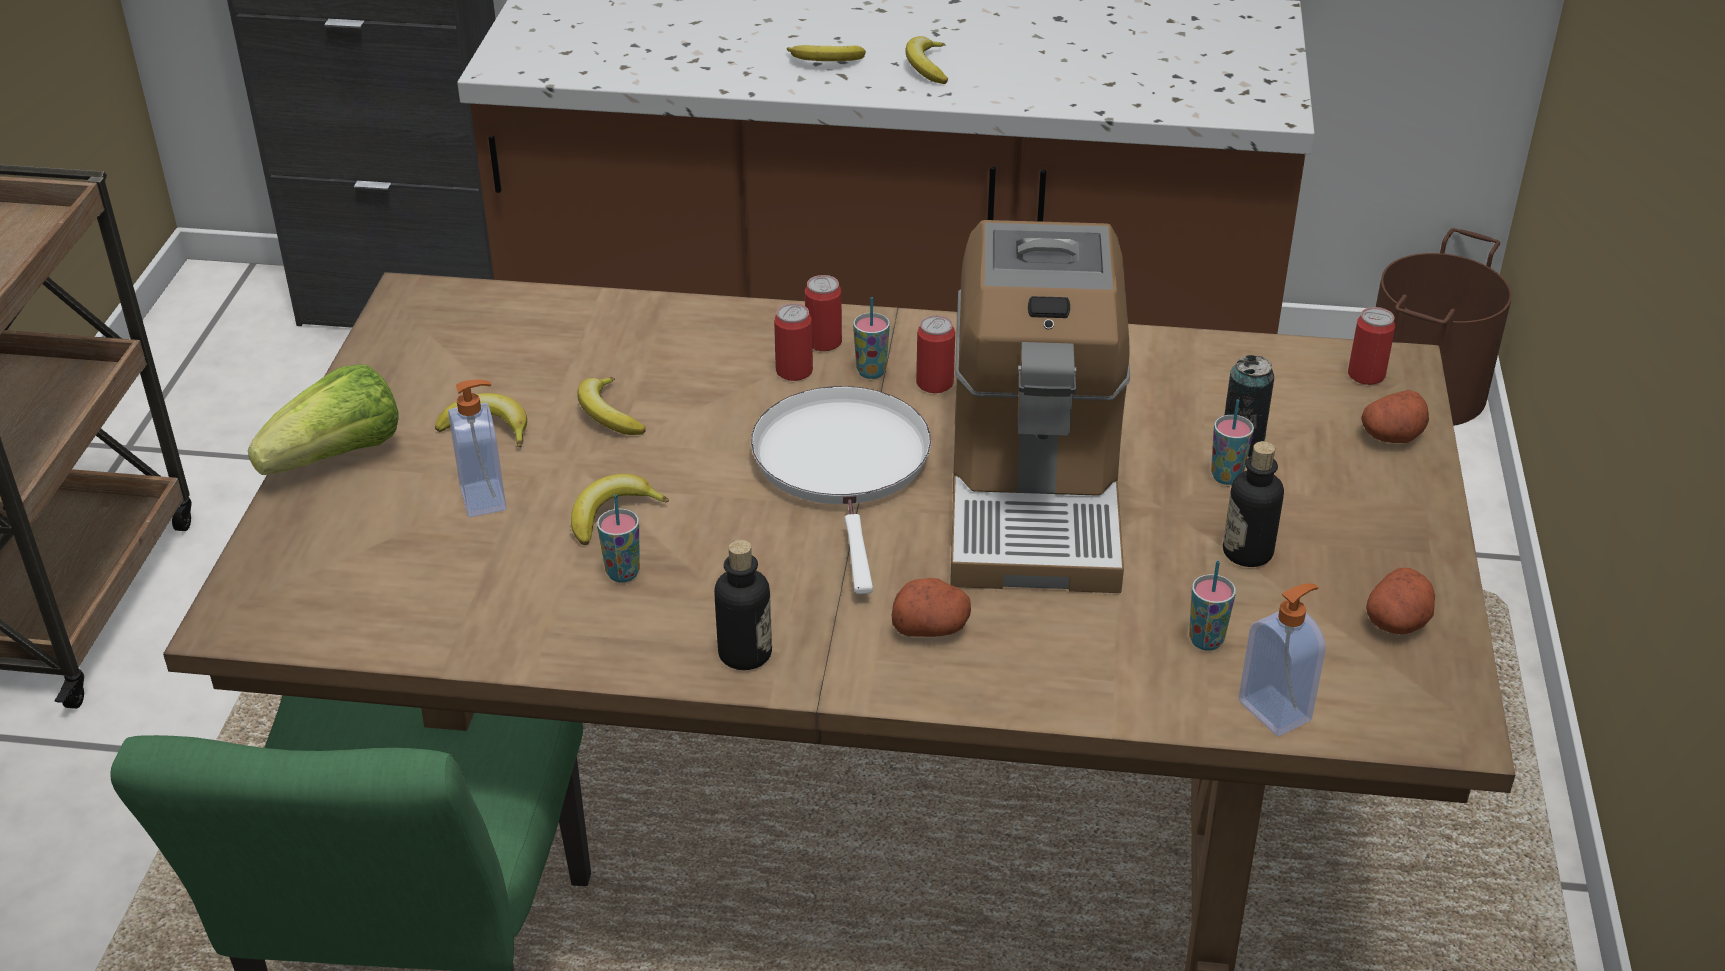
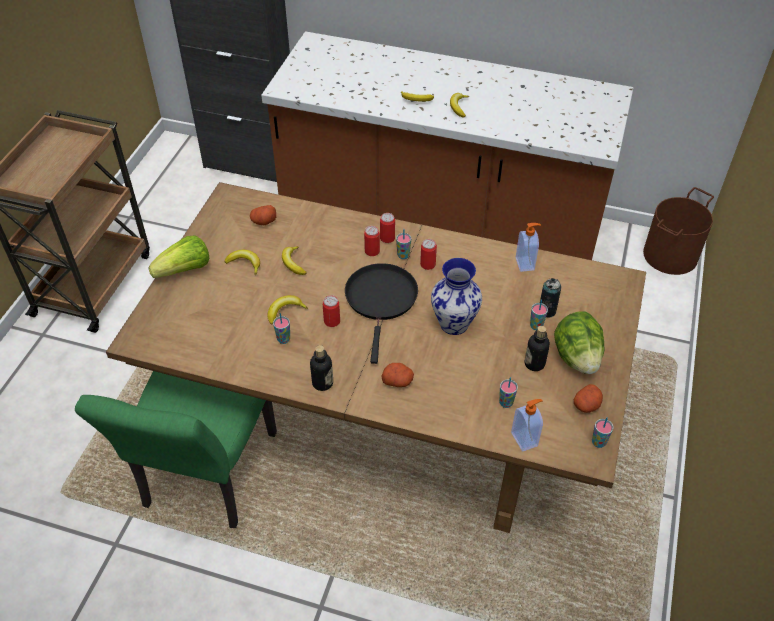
camera: 10 degrees right, 10 degrees up
(485, 498) = (238, 297): soap dispenser -> soap dispenser (525, 264)
(843, 465) = (381, 300): white frying pan -> black frying pan
(1034, 493) = (454, 323): coffee machine -> vase
(1341, 528) = (576, 357): none -> lettuce
(1366, 375) = (610, 283): can -> can (332, 321)
(1392, 436) = (611, 315): potato -> potato (263, 221)
(1451, 695) = (598, 442): none -> cup

